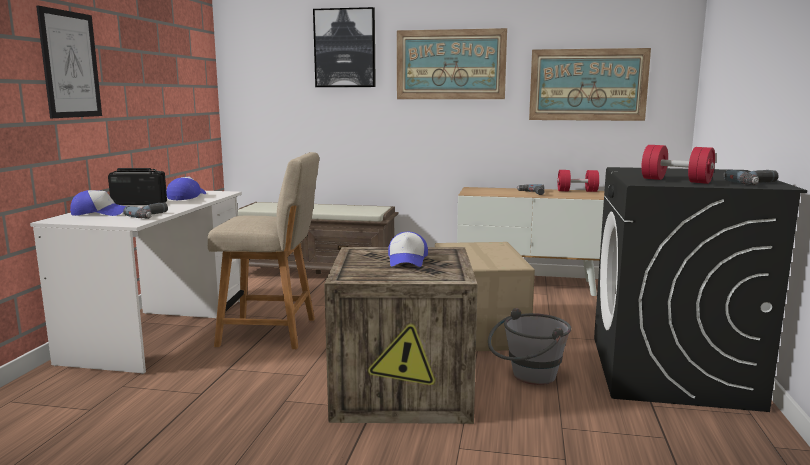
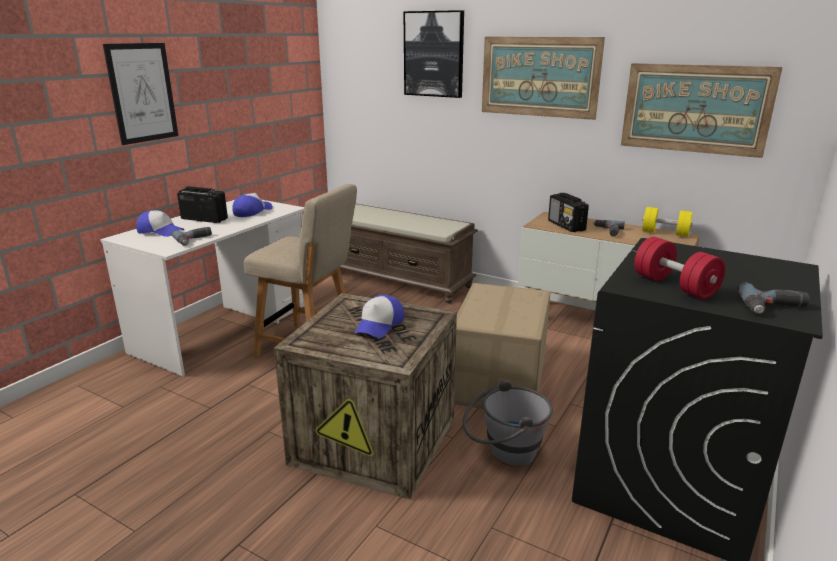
camera: 20 degrees right, 10 degrees up
(495, 192) = (566, 226): none -> radio
(577, 191) = (665, 233): red dumbbell -> yellow dumbbell

